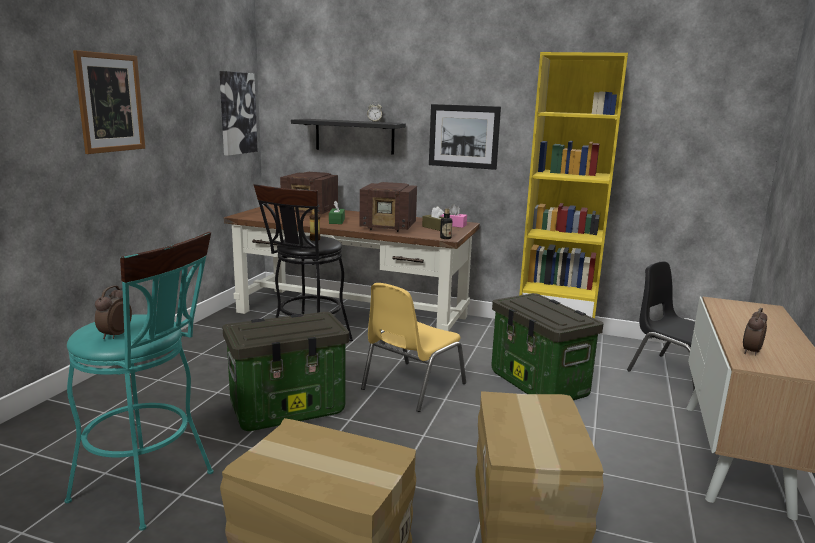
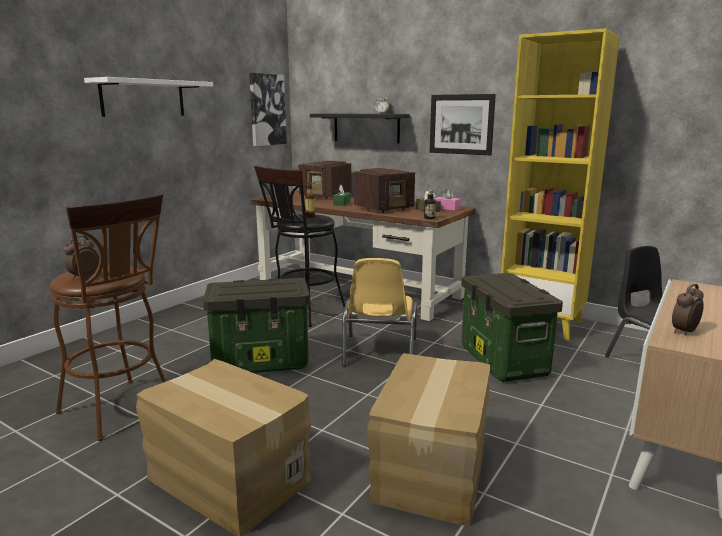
camera: 15 degrees right, 0 degrees up
(110, 103) = (143, 98): picture -> white shelf
(151, 489) = (122, 411): turquoise stool -> brown stool
(389, 227) = (385, 209): radio -> radio turned 60 degrees counterclockwise
(411, 386) = (379, 352): yellow chair -> yellow chair turned 45 degrees counterclockwise

